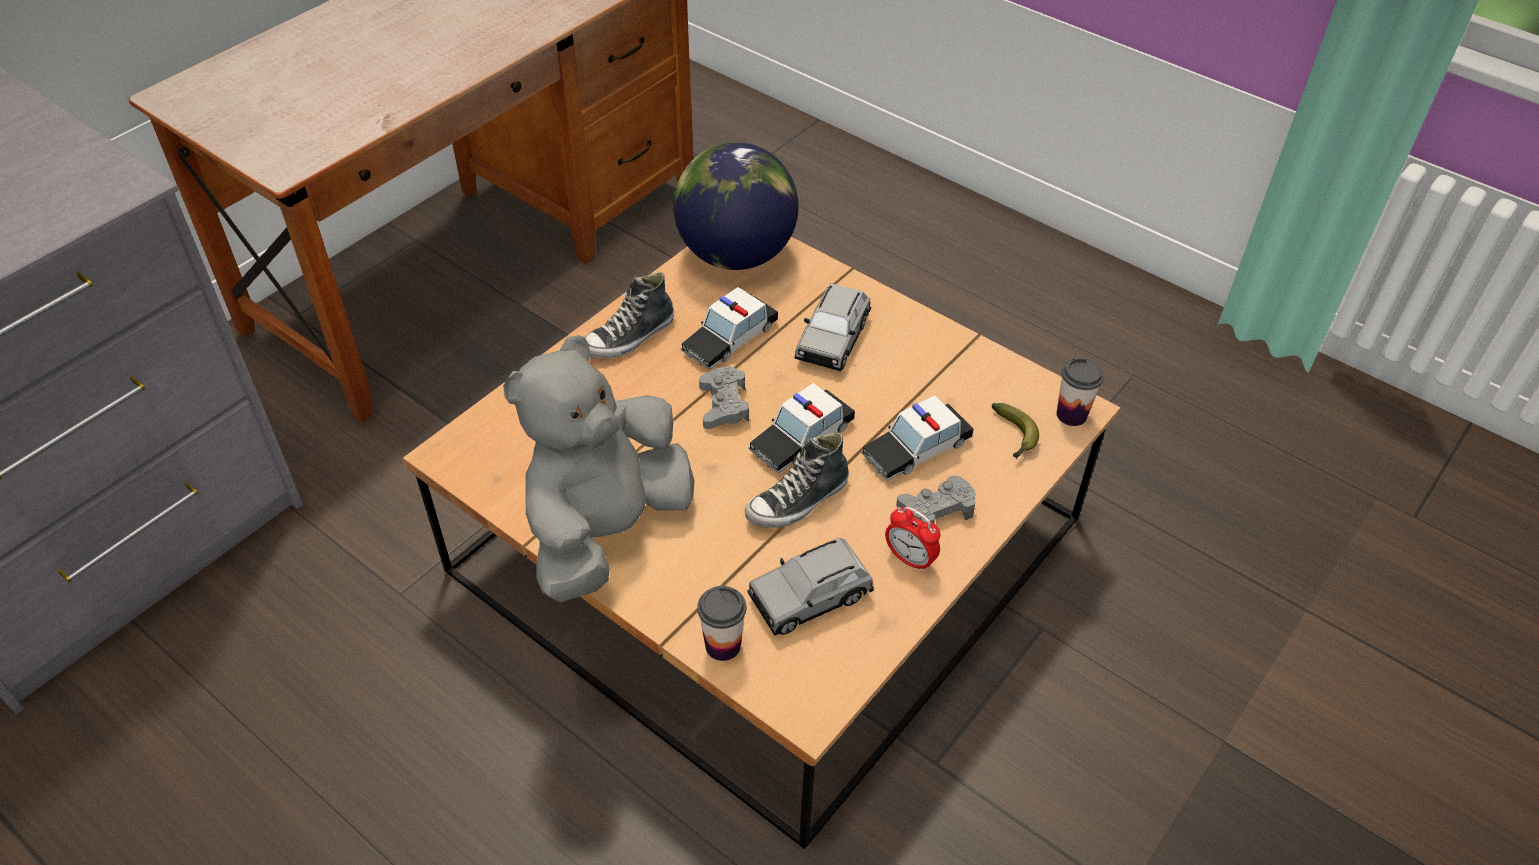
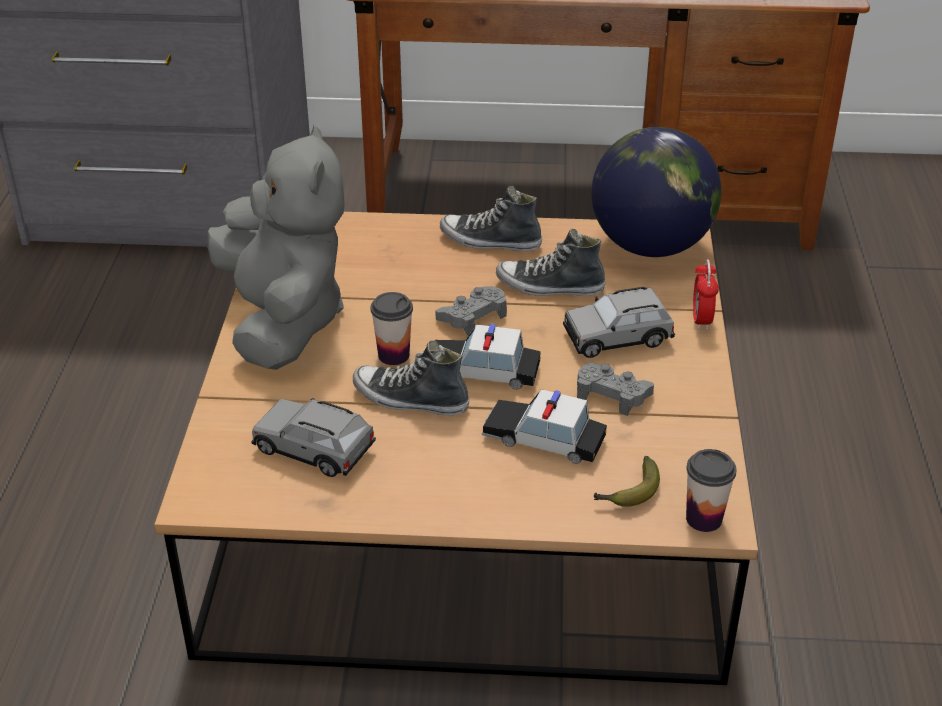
camera: 55 degrees right, 10 degrees down
(606, 530) = (283, 321): grey plush toy -> grey plush toy turned 75 degrees clockwise
(723, 645) = (224, 426): cup -> cup (393, 355)
(730, 339) = (549, 286): toy car -> shoe
(910, 559) = (410, 488): alarm clock -> alarm clock (701, 320)
(936, 509) = (484, 480): grey game controller -> grey game controller (612, 394)

